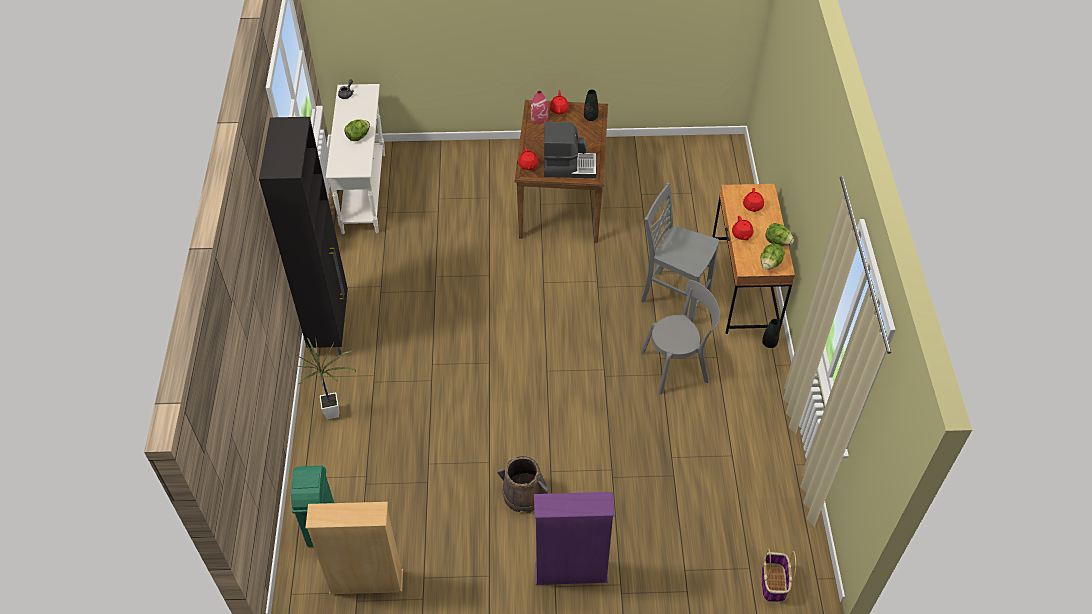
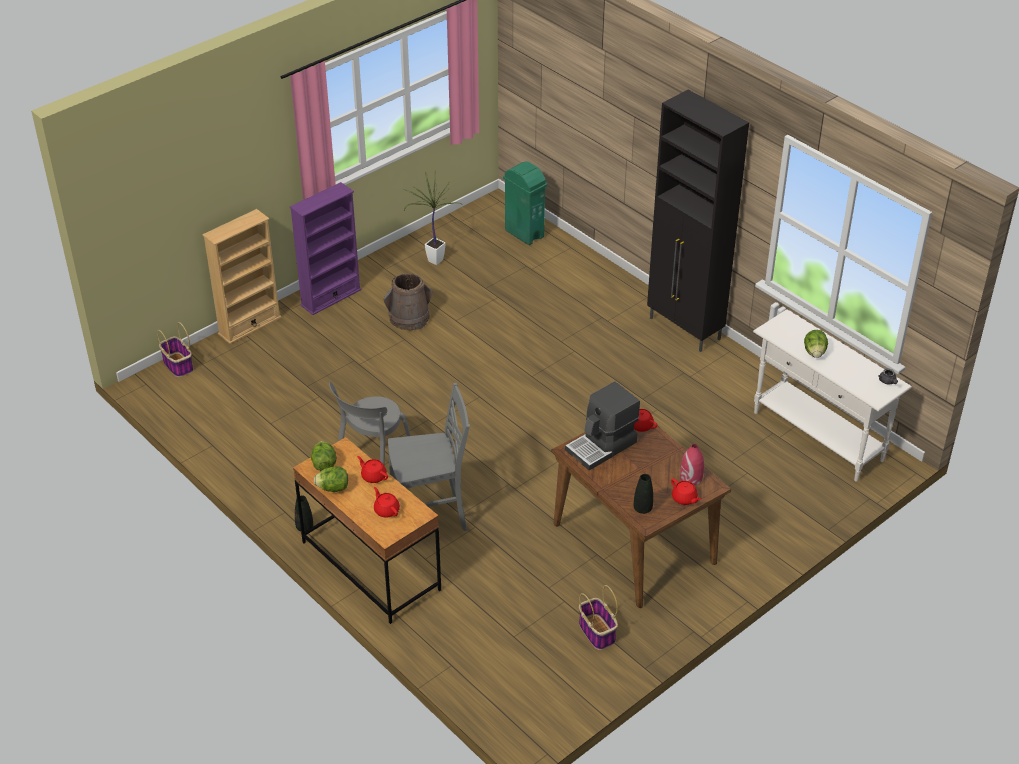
camera: 140 degrees right, 10 degrees down
(335, 414) = (600, 286): potted plant -> potted plant (432, 261)
(366, 582) = (461, 227): beige bookcase -> beige bookcase (249, 325)
(640, 167) = (597, 632): none -> basket

